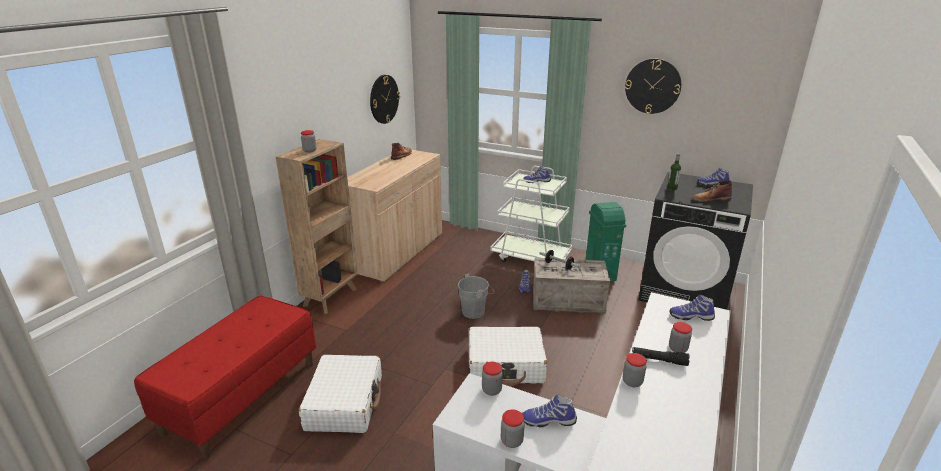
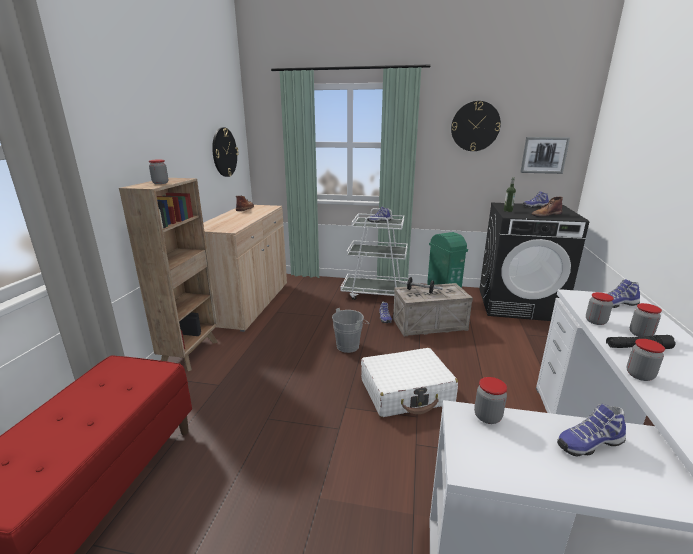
camera: 15 degrees left, 5 degrees down
(345, 402) = (243, 471): white suitcase -> none
(512, 441) = (573, 485): jar -> jar (595, 321)
(731, 125) = (544, 155): none -> picture

